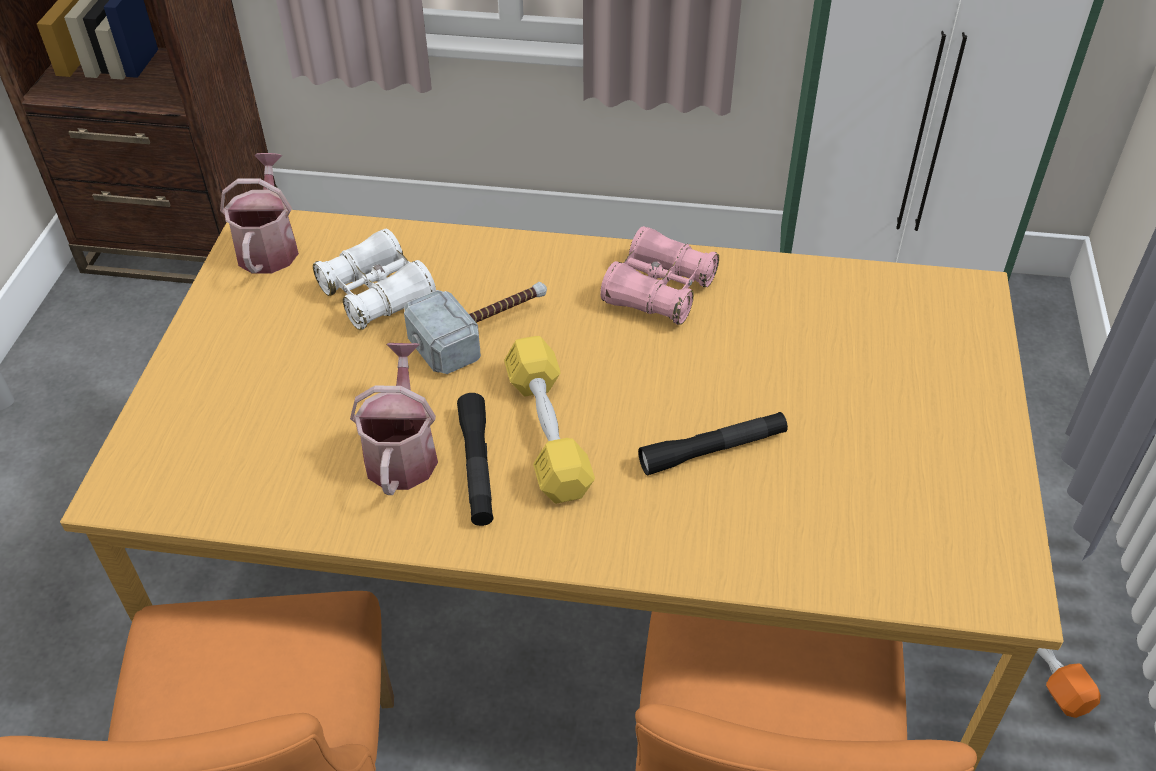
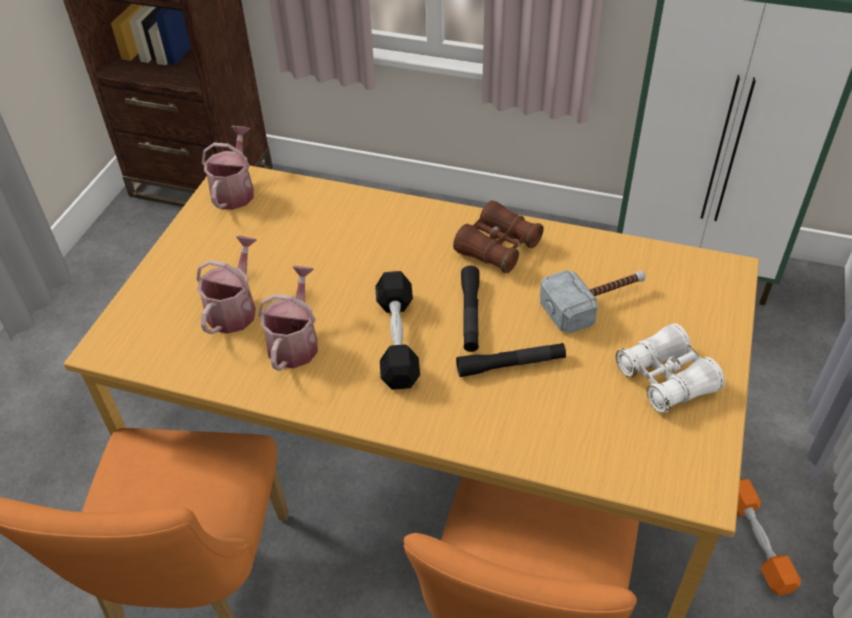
camera: 10 degrees right, 0 degrees up
(303, 414) = (234, 309): none -> watering can
(377, 294) = (301, 231): white binoculars -> white binoculars (666, 379)
(477, 467) = (343, 358): black flashlight -> black flashlight (470, 314)
(483, 331) = (368, 263): hammer -> hammer (595, 302)
(547, 433) = (397, 340): yellow dumbbell -> black dumbbell
(659, 291) = (498, 248): pink binoculars -> brown binoculars

